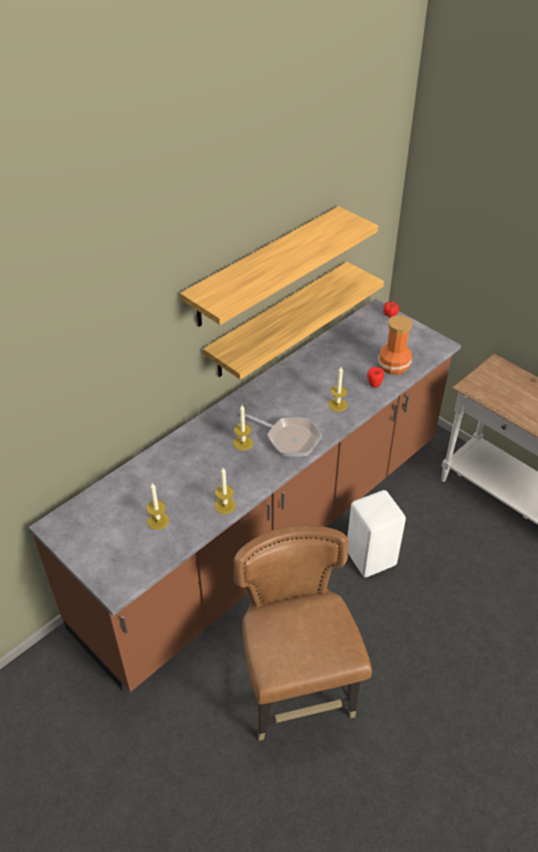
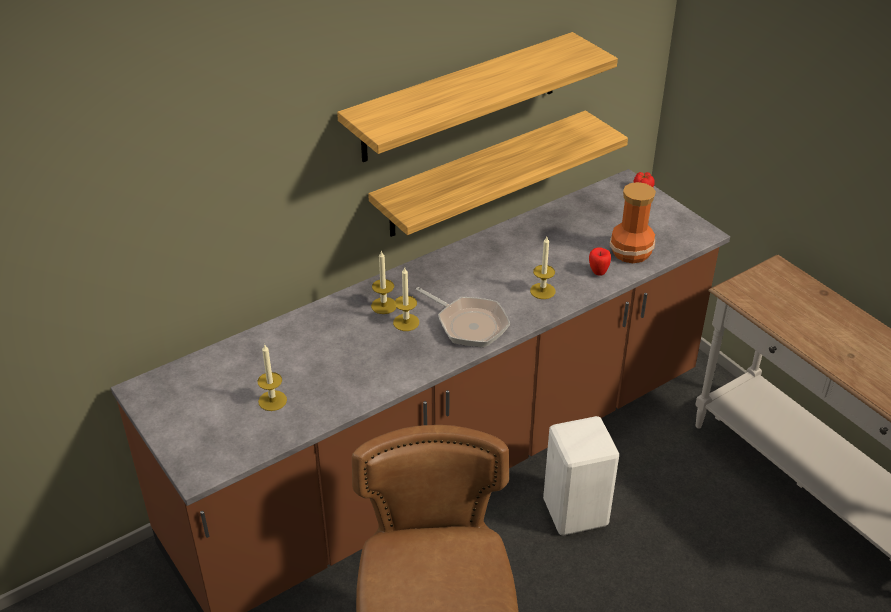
camera: 10 degrees right, 5 degrees down
(225, 505) = (362, 393): candle -> candle (384, 305)

